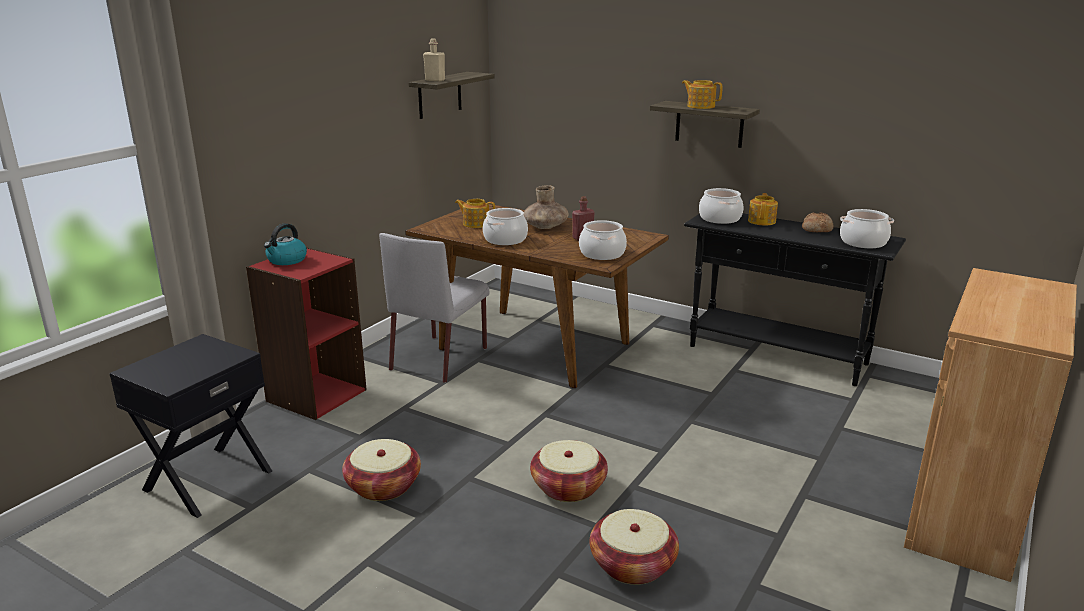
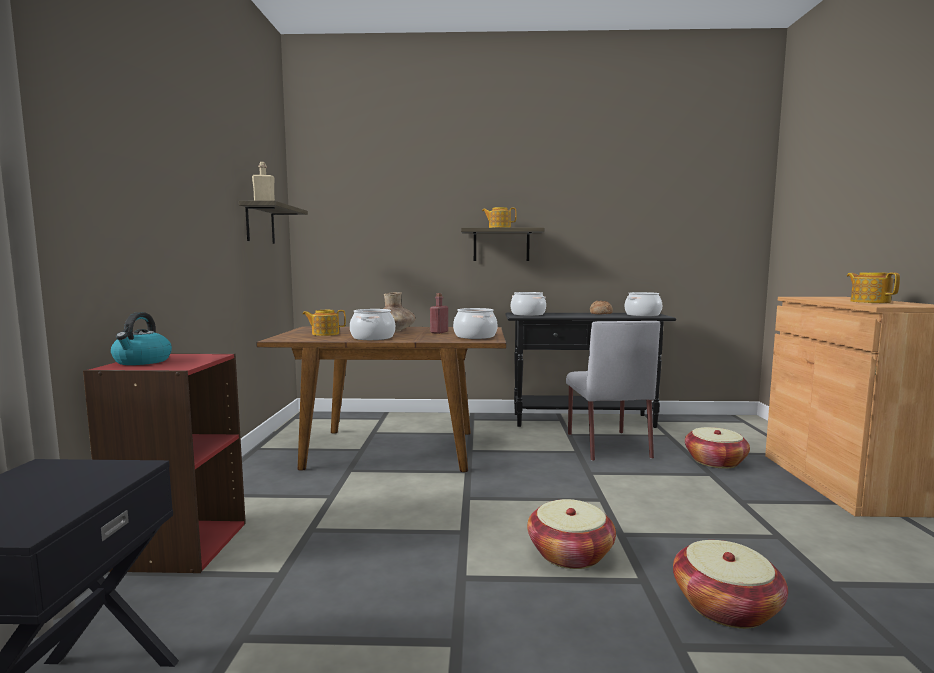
camera: 30 degrees left, 15 degrees down
(383, 486) = (369, 622): basket -> basket (715, 461)
(440, 358) = (307, 477): grey chair -> grey chair (607, 445)
(762, 221) = (558, 313): teapot -> teapot (869, 302)

